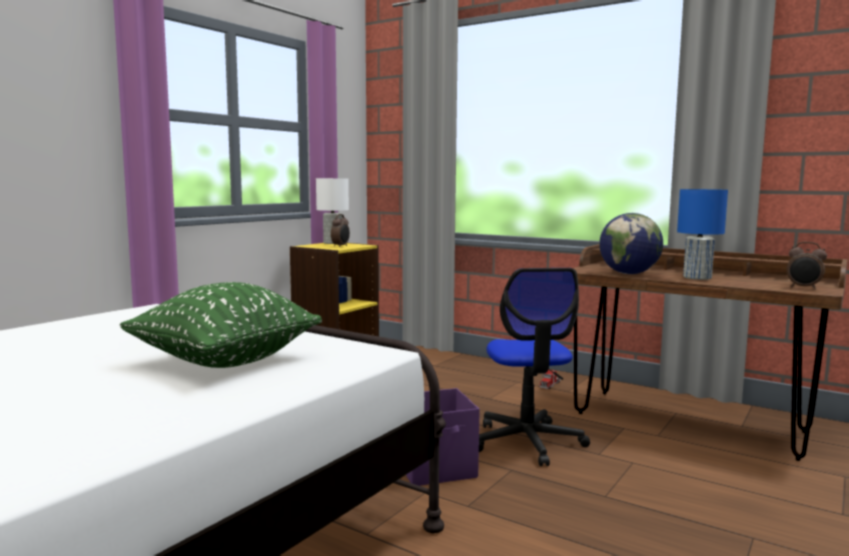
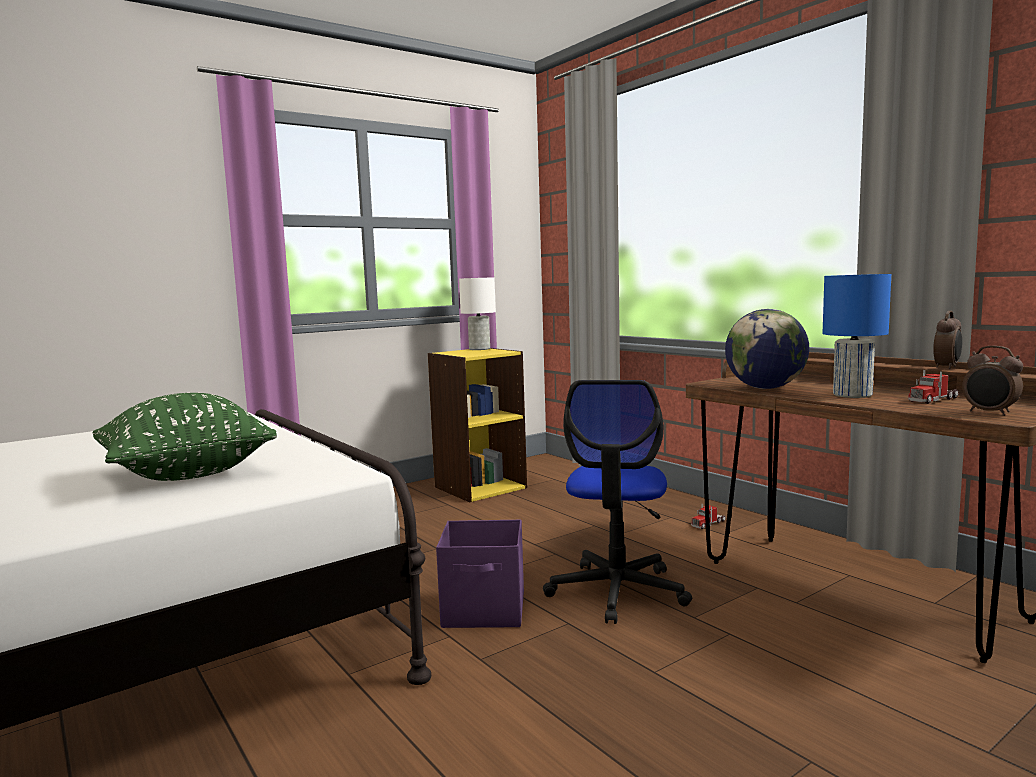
camera: 20 degrees right, 0 degrees up
(341, 246) = (478, 352): alarm clock -> alarm clock (947, 368)
(754, 280) = (933, 400): none -> toy truck

